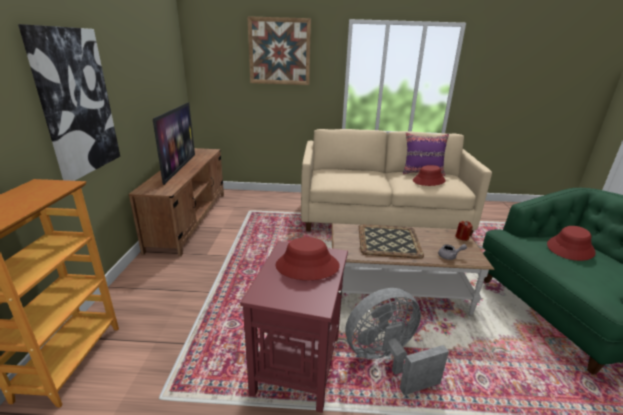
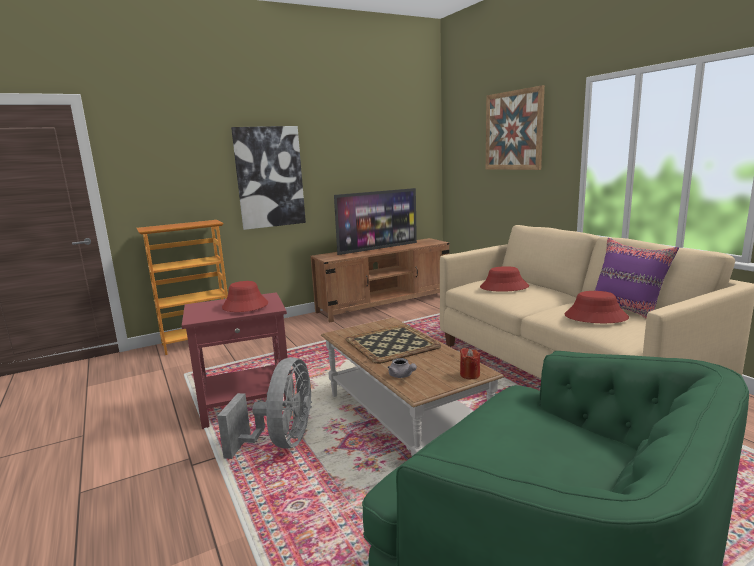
camera: 60 degrees right, 10 degrees down
(387, 360) = (282, 442): grey fan -> grey fan turned 60 degrees clockwise
(570, 248) = (543, 441): red hat -> red hat (504, 287)

